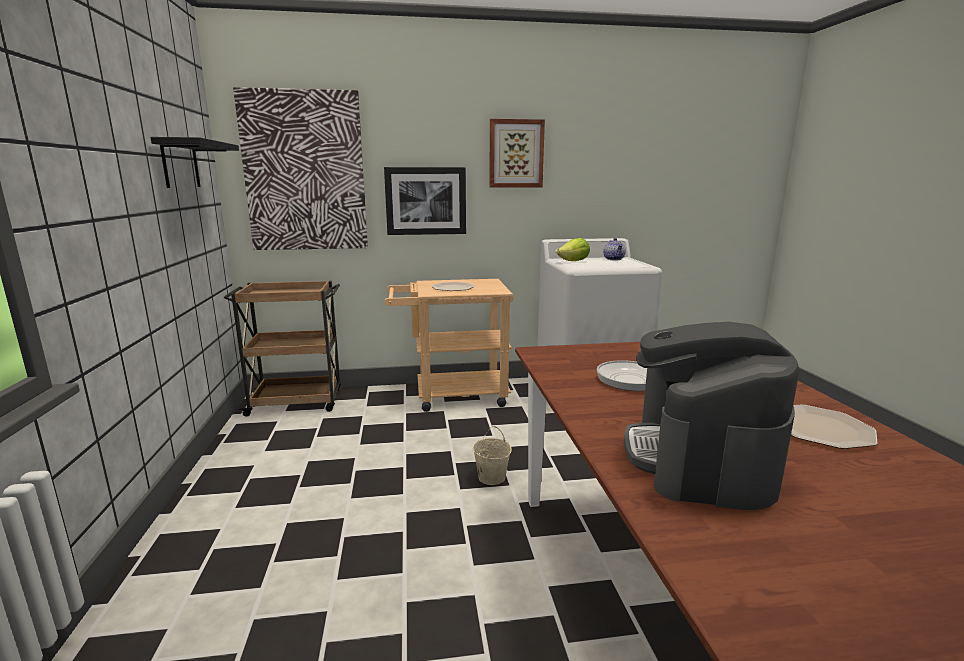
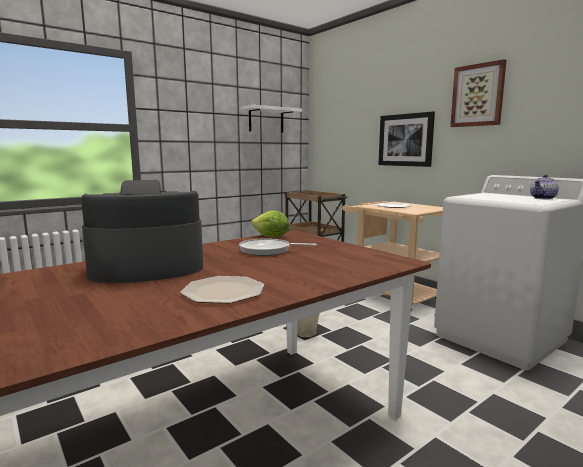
camera: 60 degrees right, 5 degrees down
(180, 164) = (266, 120): black shelf -> white shelf
(305, 172) = (342, 123): picture -> none
(574, 261) = (490, 195): lettuce -> lettuce (271, 237)

